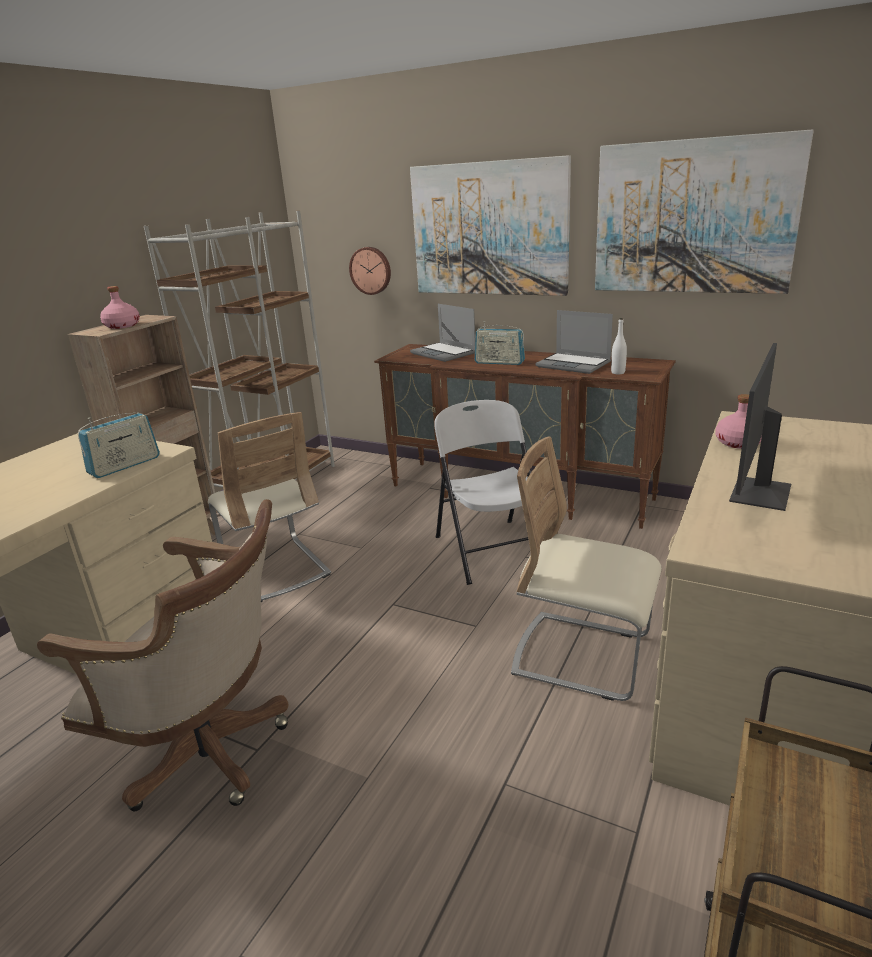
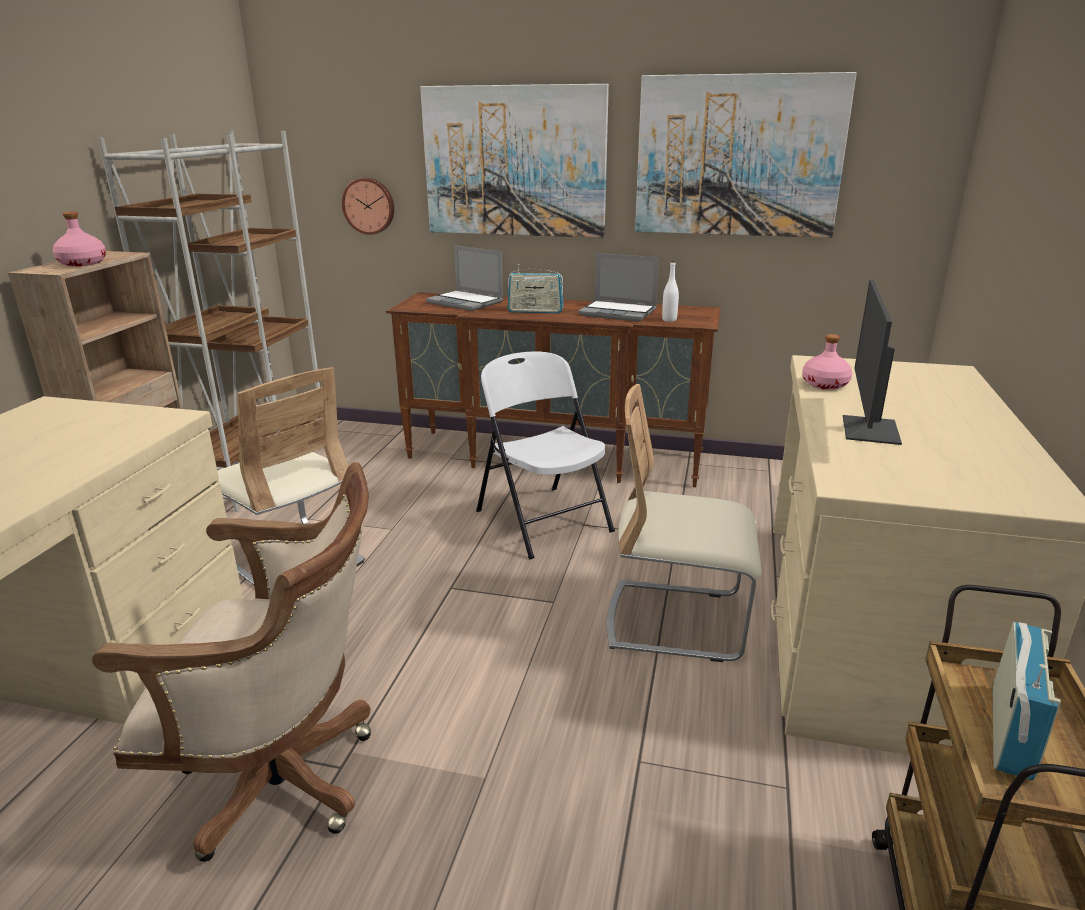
camera: 15 degrees left, 0 degrees up
(125, 466) = (127, 437): radio -> radio (1010, 731)

